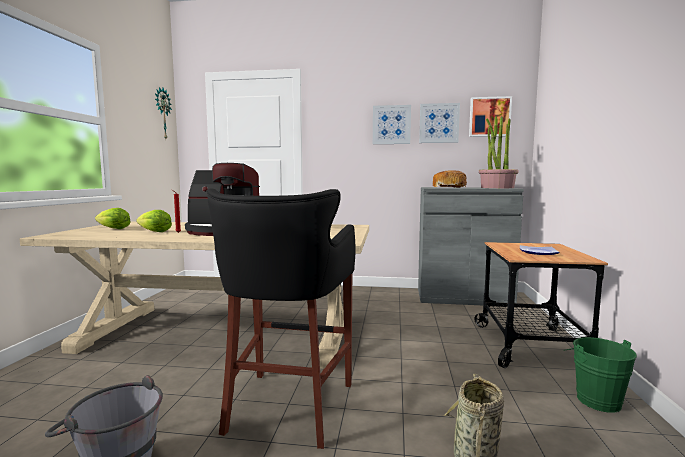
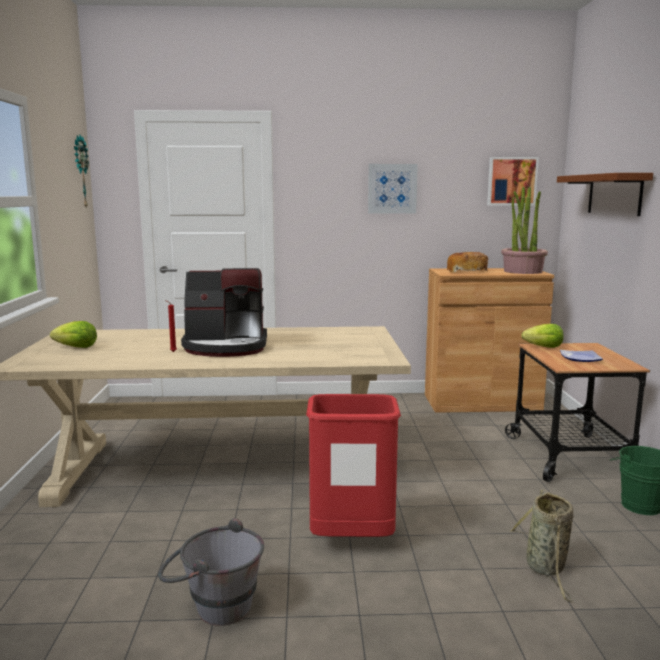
camera: 10 degrees left, 5 degrees up
(155, 232) = (142, 352): lettuce -> lettuce (544, 347)
(287, 408) = (351, 541): black stool -> red trash can
(439, 123) = (451, 188): picture -> none
(463, 297) = (481, 402): grey cabinet -> brown cabinet
(574, 111) = (614, 194): none -> brown shelf

